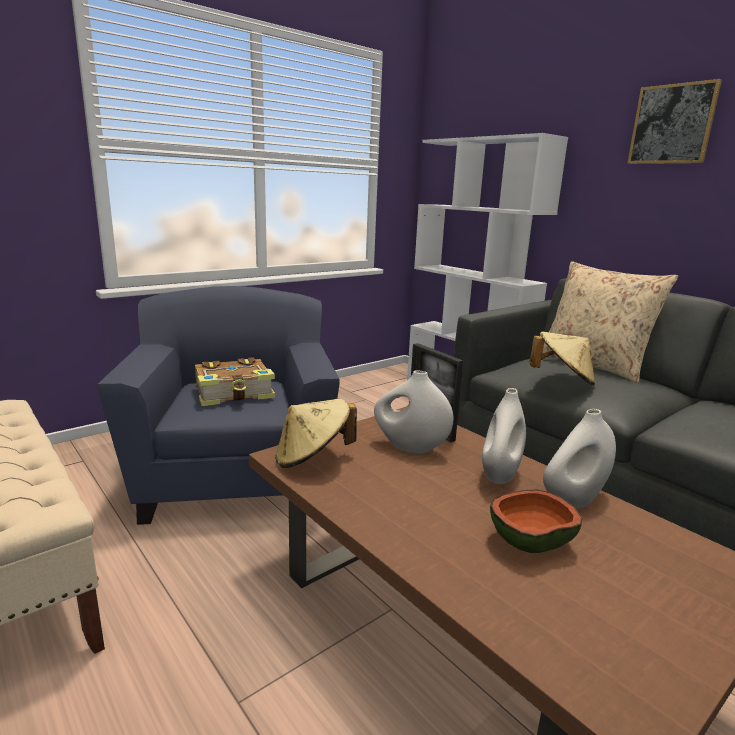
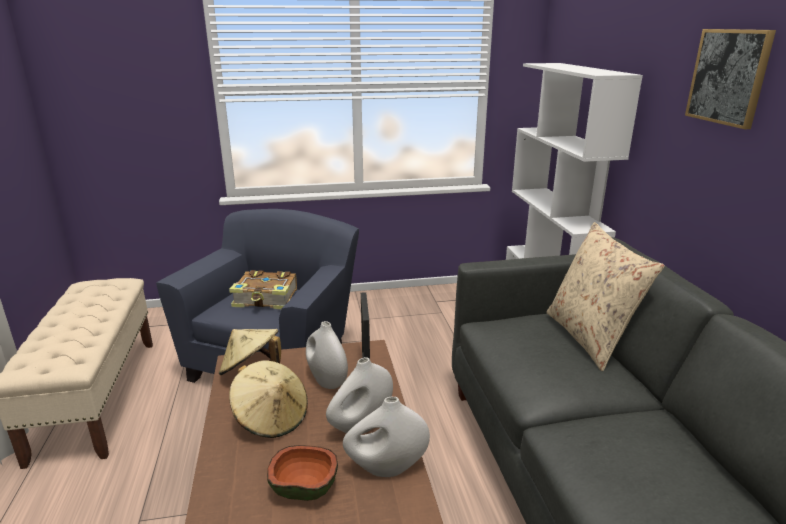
camera: 30 degrees right, 5 degrees up
(562, 379) = (516, 349): beige hat -> beige hat (271, 418)

